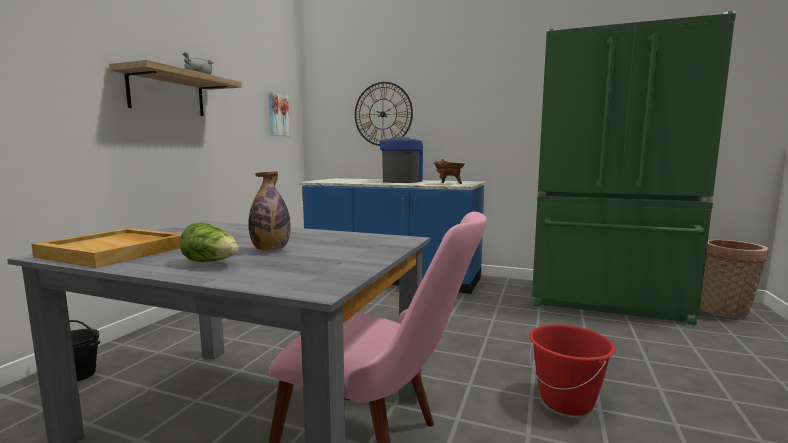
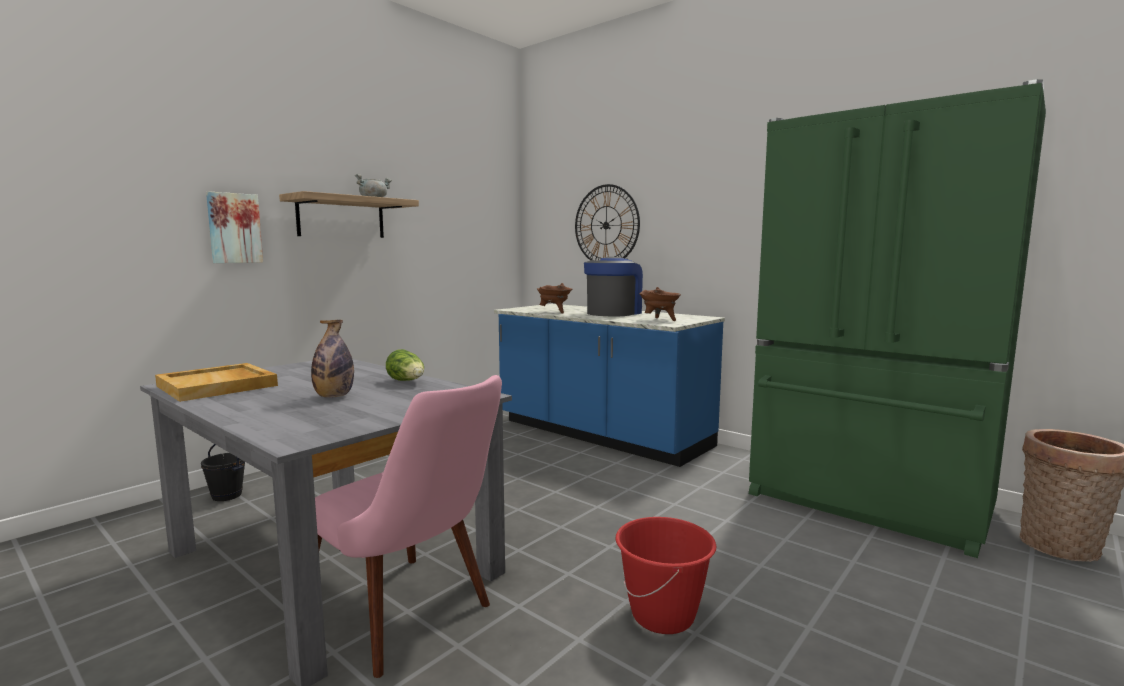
camera: 20 degrees right, 0 degrees up
(212, 262) = (265, 405): lettuce -> lettuce (407, 381)
(277, 115) = (483, 228): picture -> picture (234, 228)
(355, 182) = (555, 312): none -> brown cooking pot

